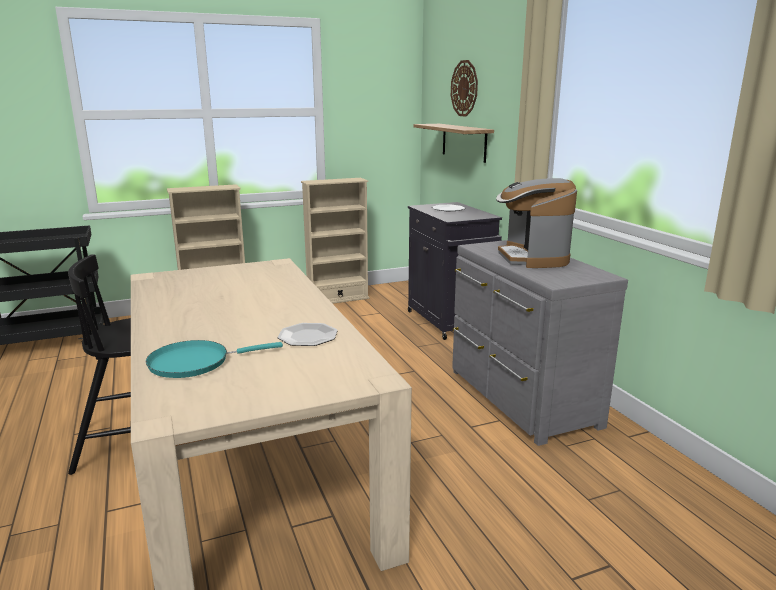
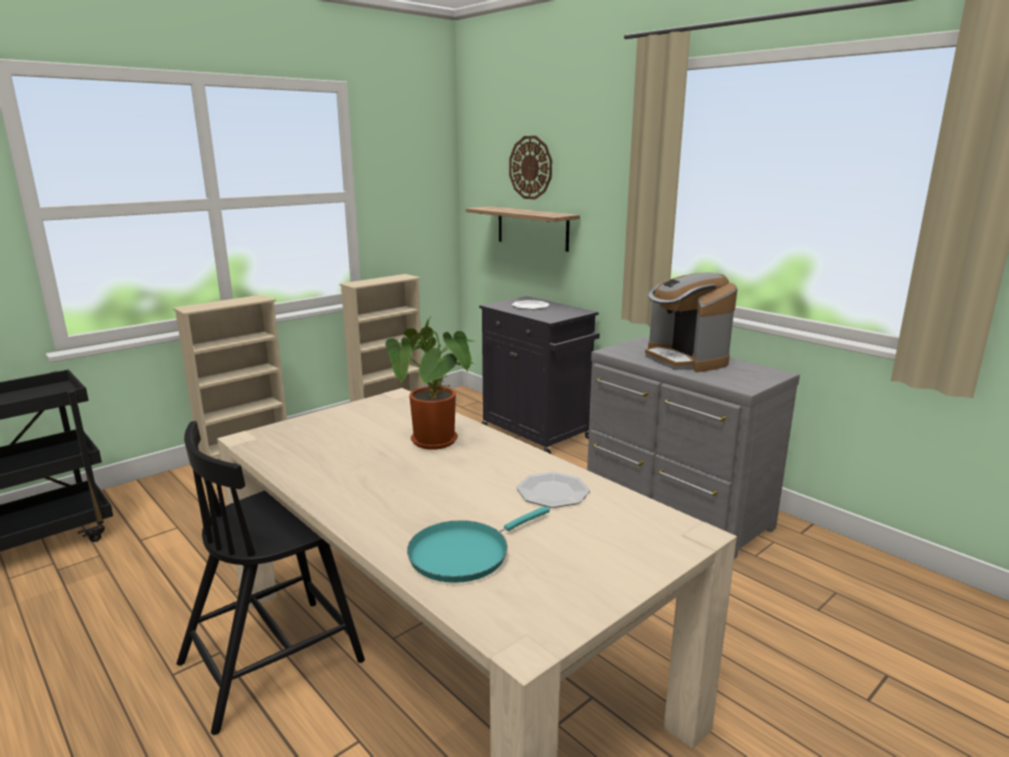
camera: 20 degrees left, 0 degrees up
(267, 295) = (437, 443): none -> potted plant

